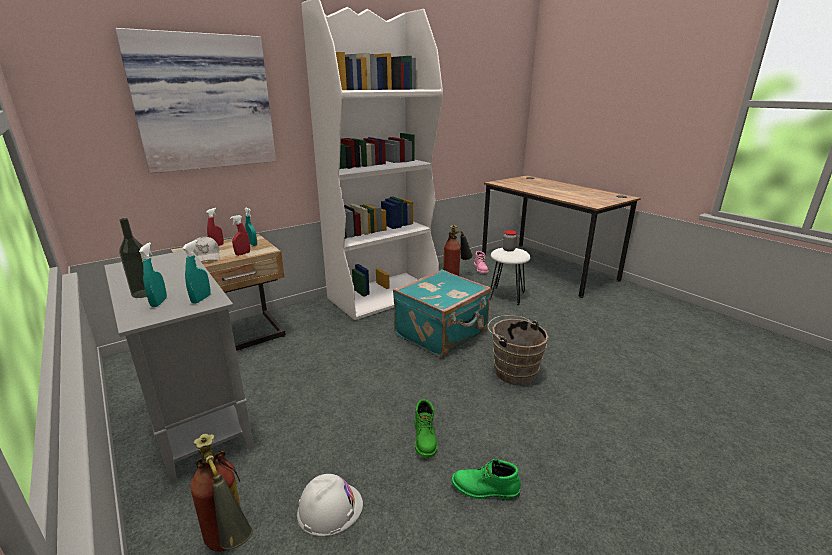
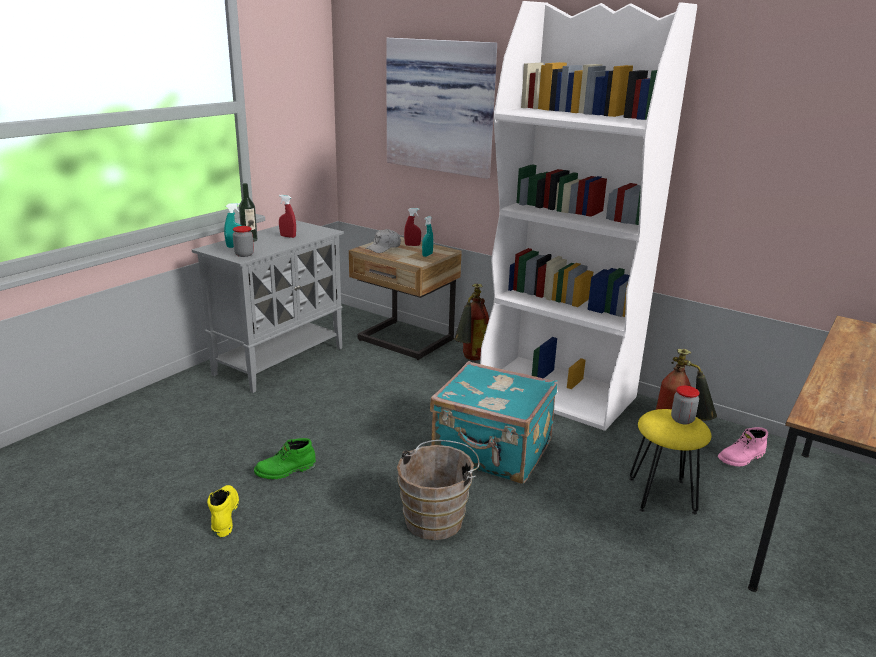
camera: 70 degrees right, 0 degrees up
(201, 299) = (244, 254): turquoise spray bottle -> jar
(231, 548) = (160, 412): fire extinguisher -> fire extinguisher (469, 360)
(242, 254) = (400, 257): red spray bottle -> red spray bottle (288, 236)
(330, 508) = (196, 440): white hard hat -> none
(484, 490) = (223, 515): green boot -> yellow boot
(506, 296) = (661, 495): white stool -> yellow stool

